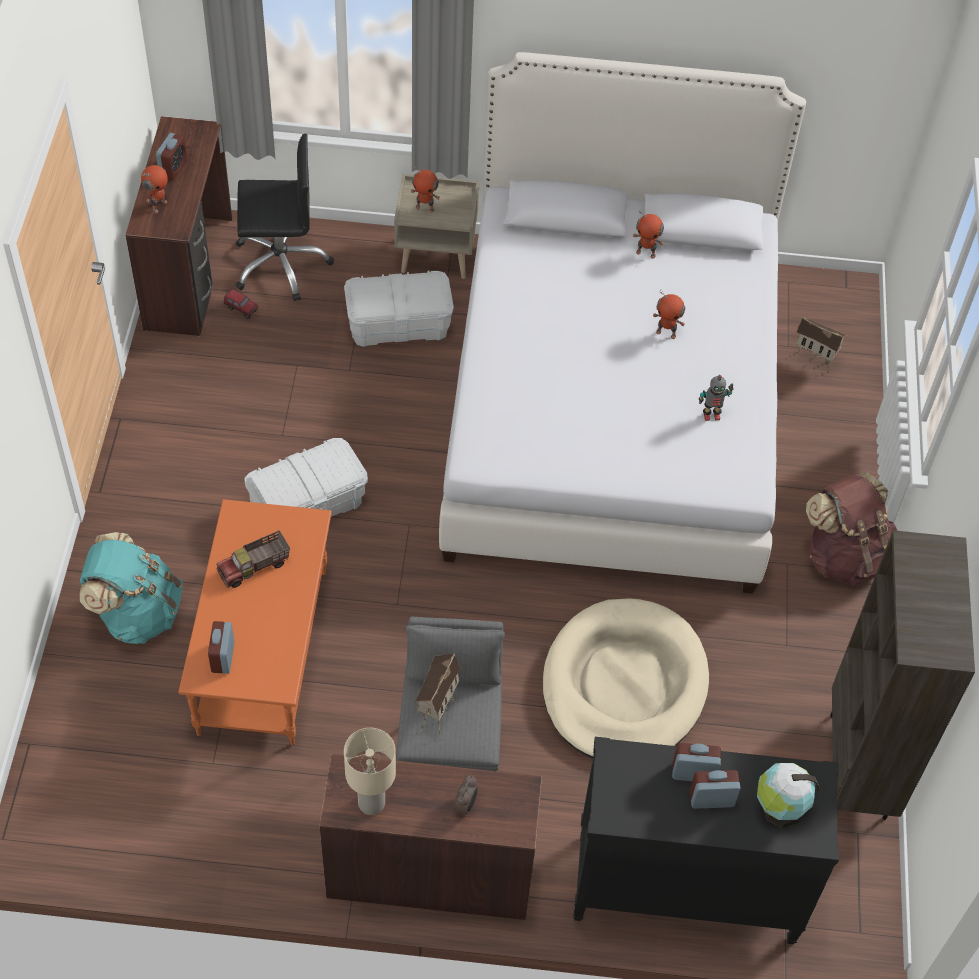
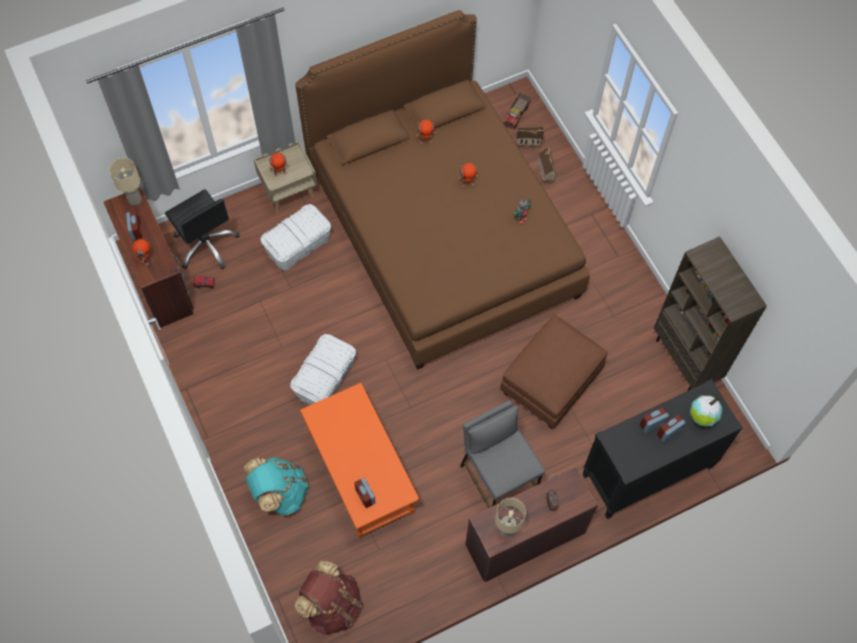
camera: 30 degrees left, 10 degrees up
(200, 132) = (134, 199): none -> beige table lamp
(255, 567) = (345, 438): toy truck -> toy truck (516, 115)
(281, 264) = (206, 244): black office chair -> black office chair turned 90 degrees clockwise
(436, 712) = (499, 463): toy house -> toy house (544, 179)
(610, 405) = (441, 231): white bed -> brown bed
(624, 685) = (551, 384): beige dog bed -> brown ottoman
(845, 556) = (610, 250): brown backpack -> brown backpack (332, 606)

